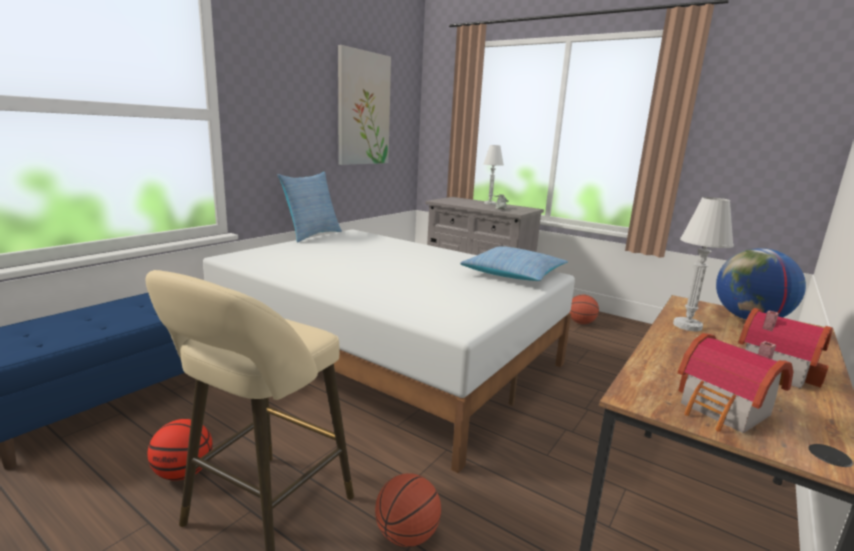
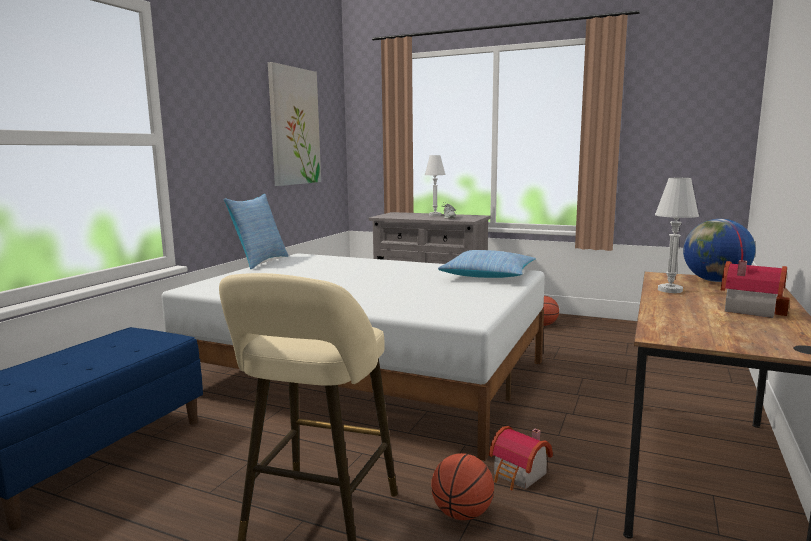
camera: 10 degrees left, 5 degrees down
(183, 473) = (214, 502): basketball -> none
(724, 411) = (727, 336): toy house -> toy house (519, 475)

